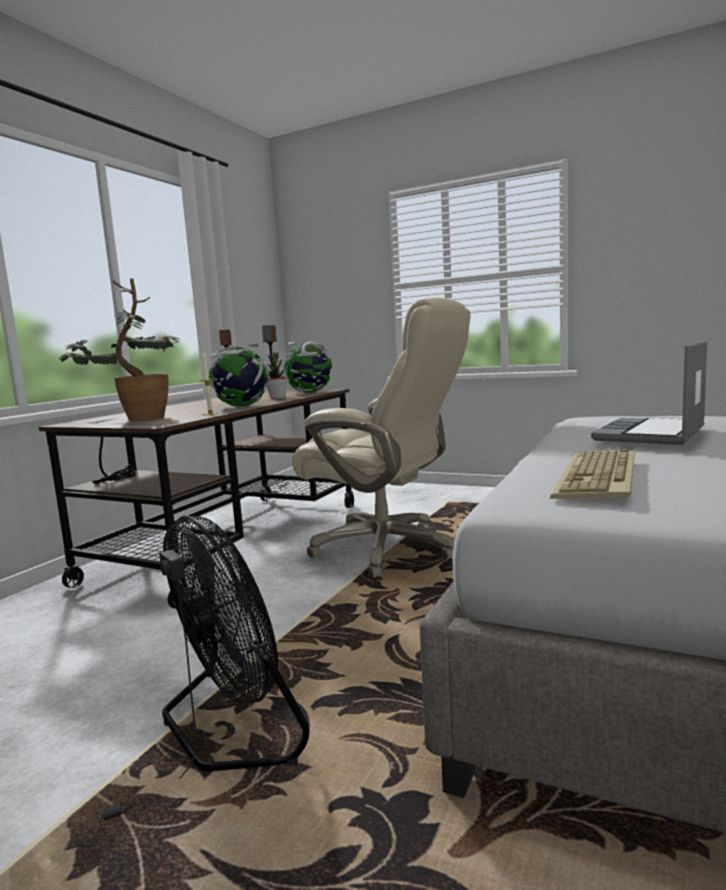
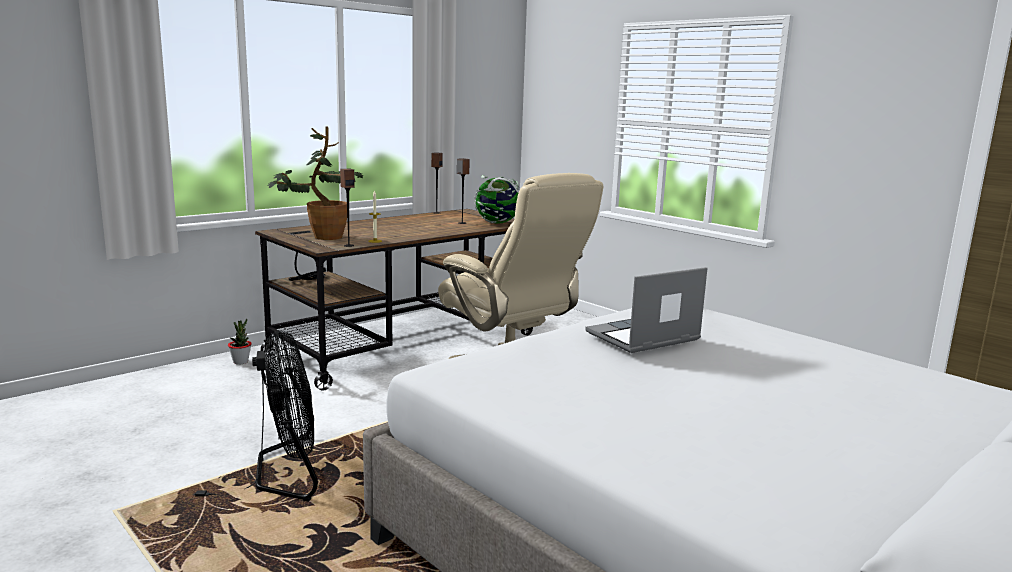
camera: 20 degrees right, 5 degrees up
(186, 419) = (348, 245): none -> speaker
(241, 406) = (412, 234): globe -> none
(277, 398) = (458, 227): potted plant -> potted plant (240, 362)
(600, 477) = (516, 365): keyboard -> none

